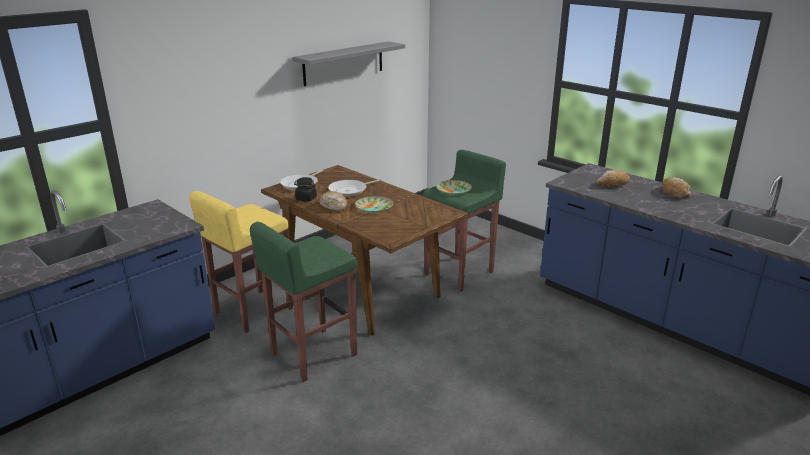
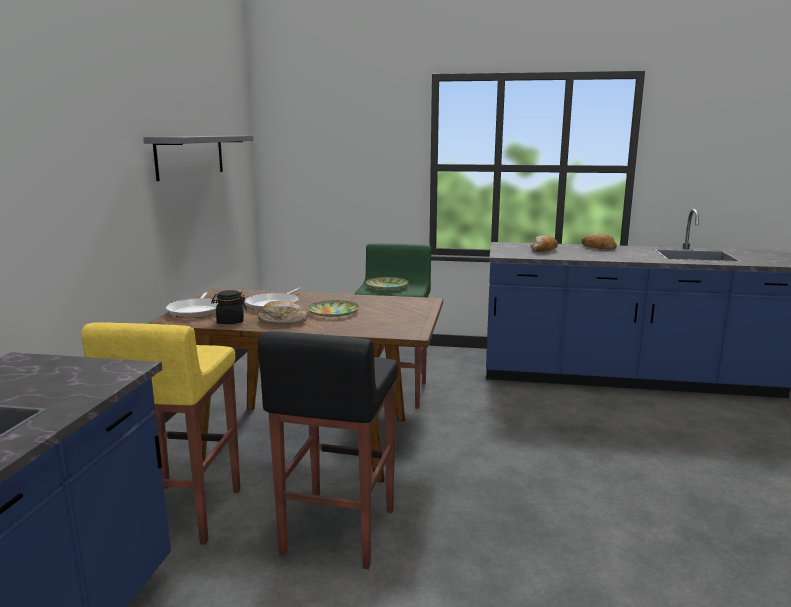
camera: 35 degrees left, 10 degrees down
(312, 354) = (337, 532): green stool -> black stool

